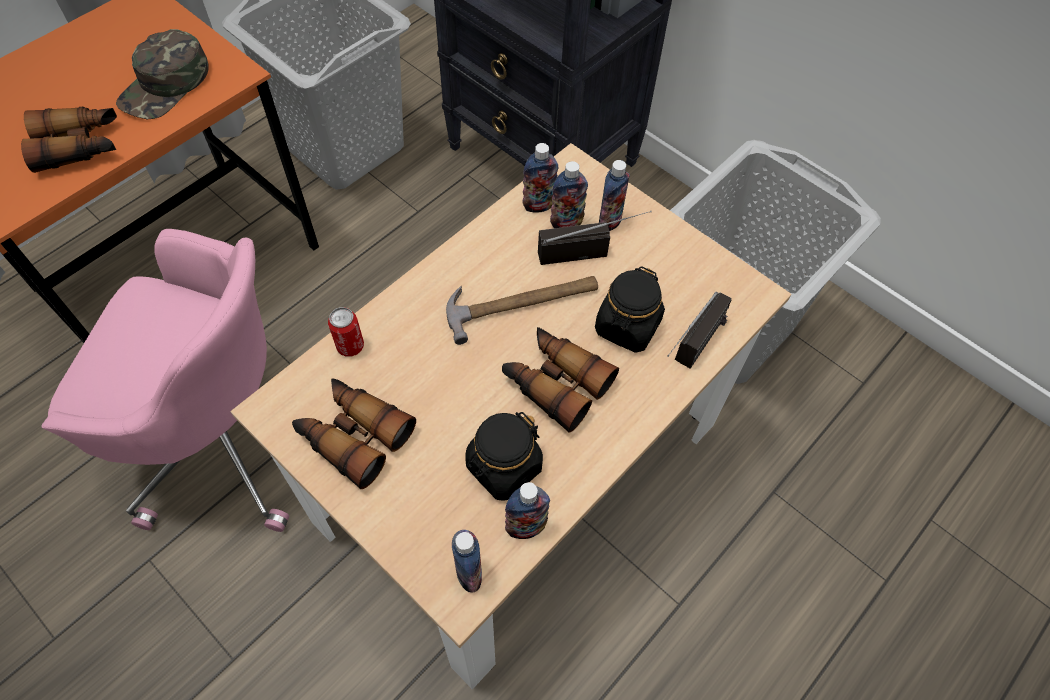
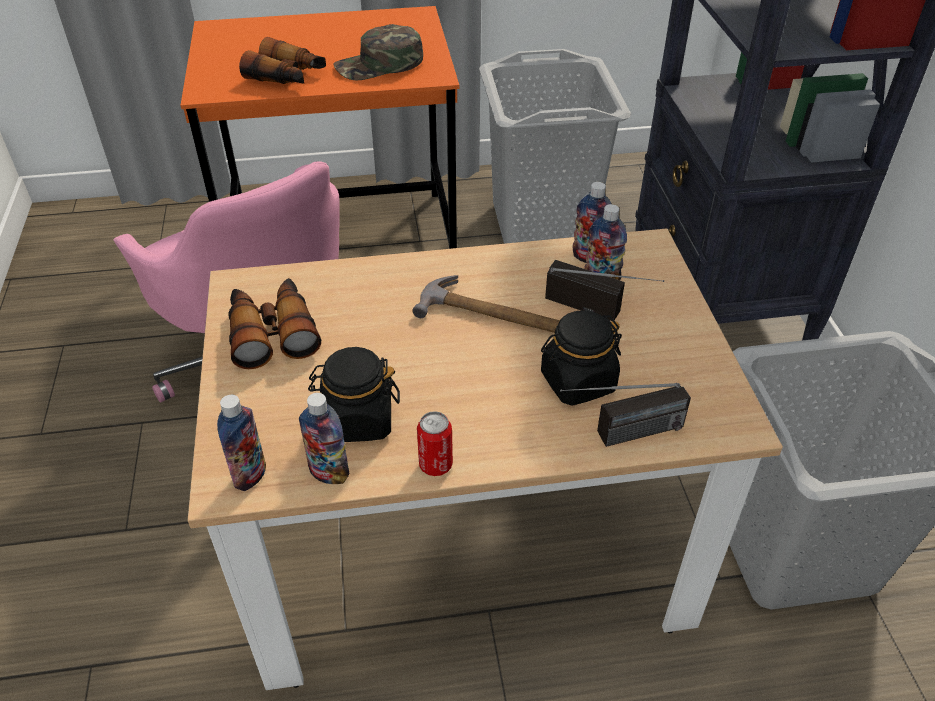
camera: 40 degrees right, 15 degrees down
(350, 346) = (334, 275): can -> can (435, 465)
(555, 382) = (467, 386): binoculars -> none
(610, 221) = (644, 298): bottle -> none

